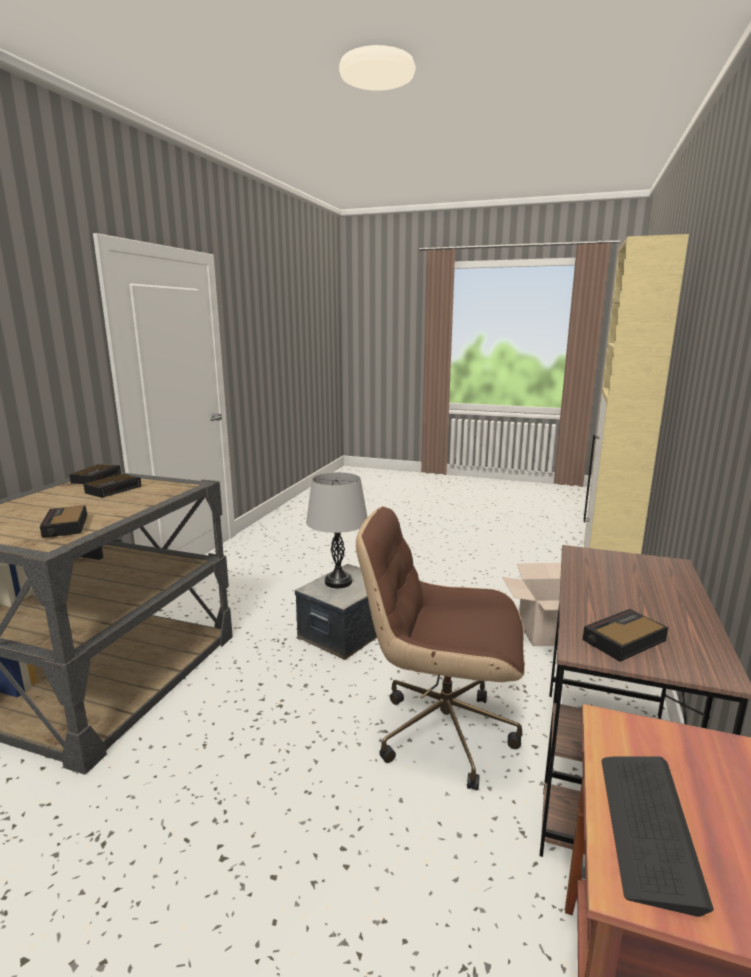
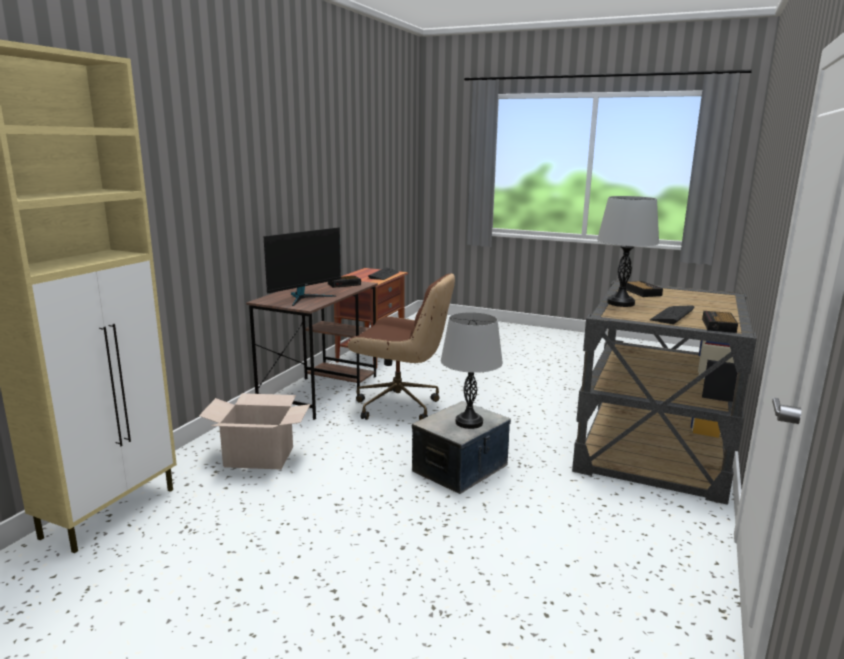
camera: 175 degrees left, 0 degrees up
(114, 489) = (672, 315): alarm clock -> keyboard
(143, 502) = (621, 303): none -> grey table lamp
(619, 576) = (305, 298): none -> monitor

